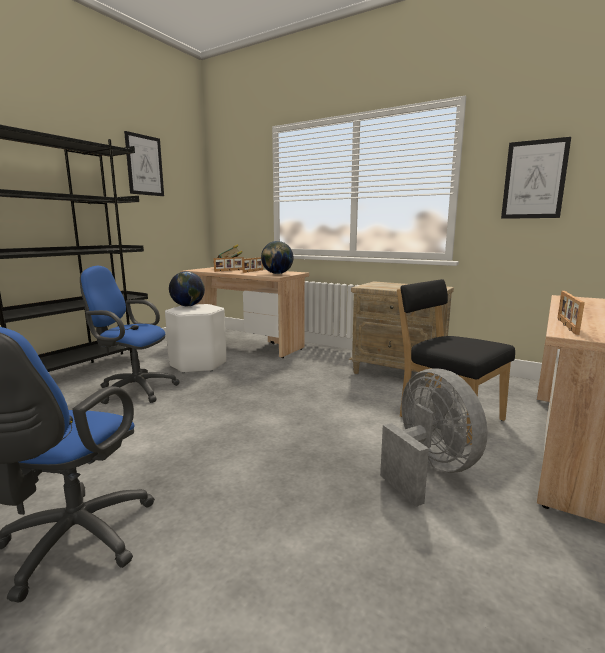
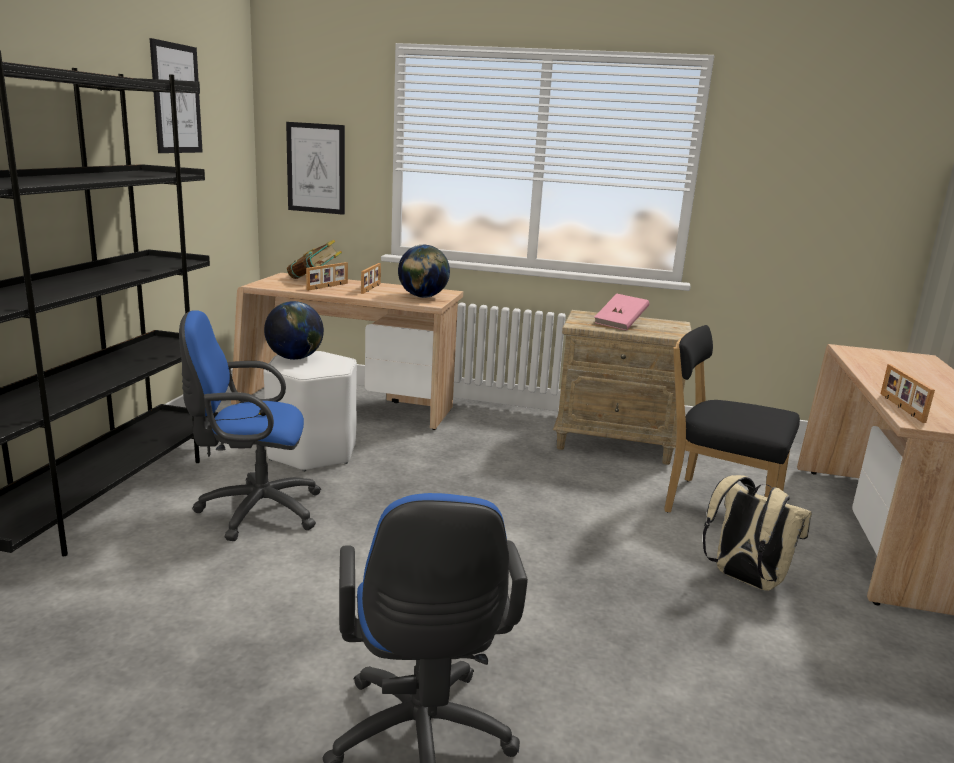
camera: 20 degrees left, 5 degrees up
(396, 286) = (620, 324): none -> pink book
(428, 470) = (744, 579): grey fan -> beige backpack
(534, 179) = (795, 183): picture -> picture (316, 168)

